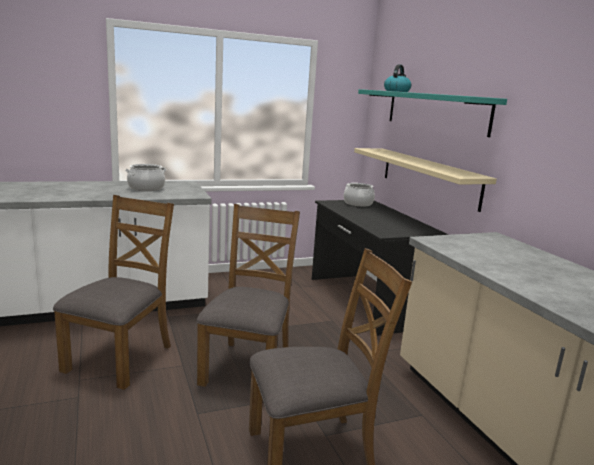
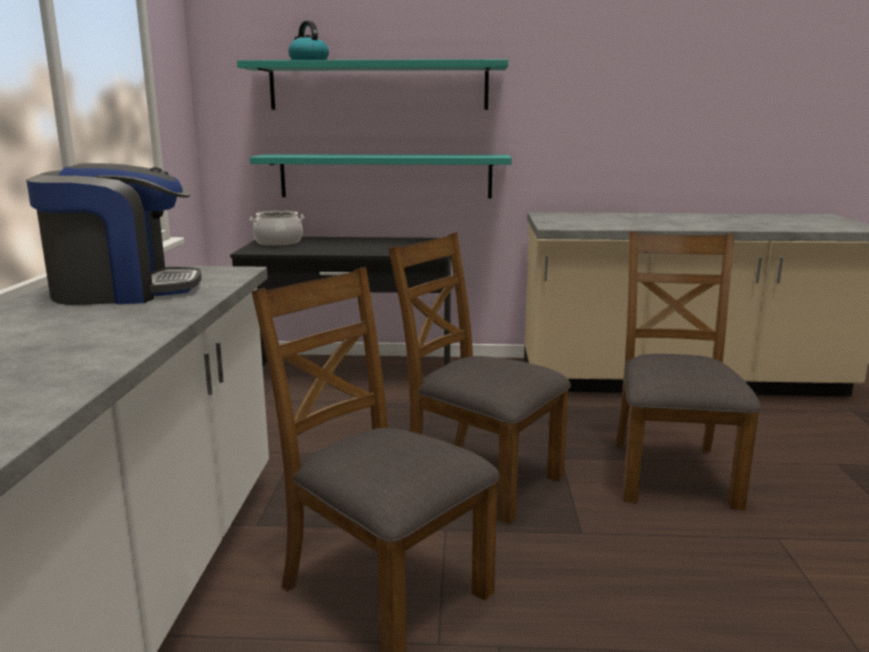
camera: 65 degrees left, 0 degrees up
(146, 188) = (123, 291): cooking pot -> coffee machine
(428, 176) = (385, 176): beige shelf -> turquoise shelf

